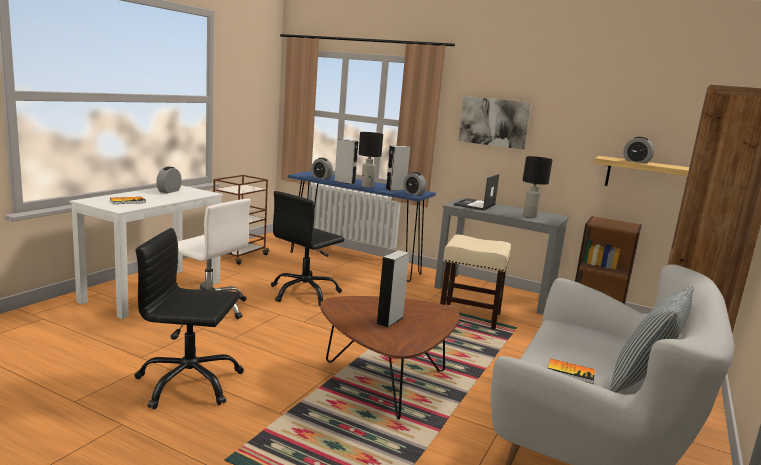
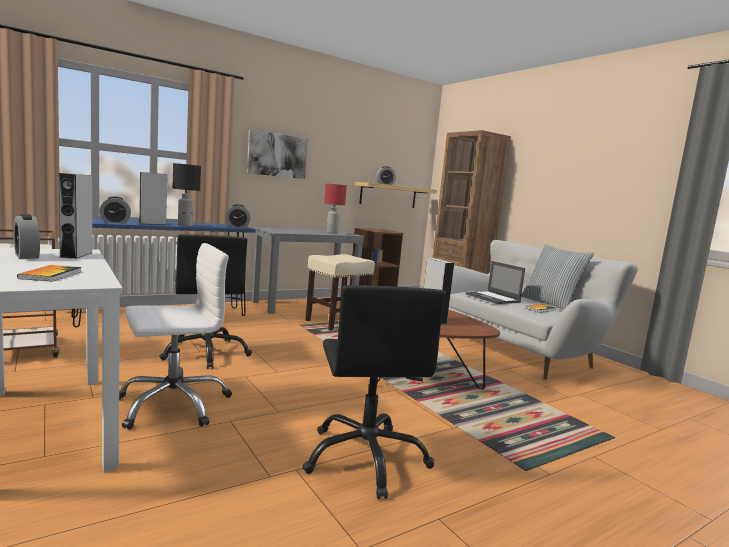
camera: 60 degrees left, 5 degrees down
(189, 383) = (366, 458): black office chair -> black office chair turned 45 degrees counterclockwise
(395, 189) = (212, 225): grey speaker -> grey speaker (76, 255)
(475, 205) = (284, 230): laptop -> laptop (493, 298)
(529, 216) = (332, 233): black table lamp -> red table lamp

